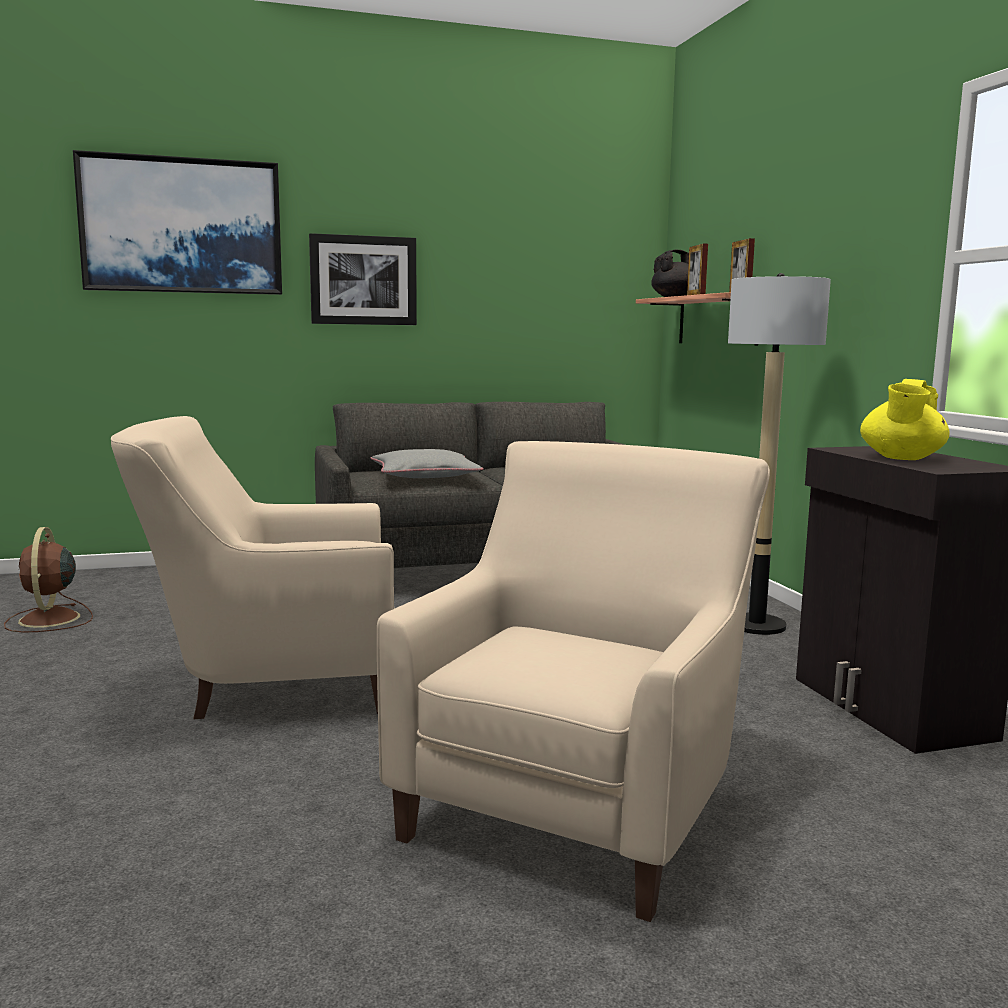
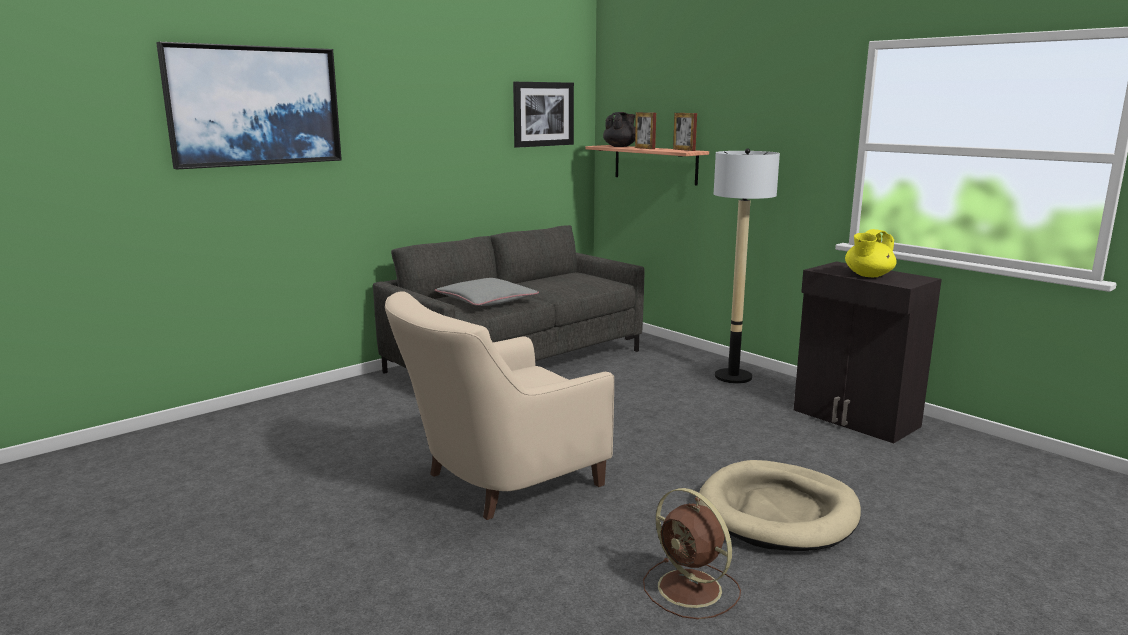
camera: 25 degrees left, 5 degrees up
(49, 620) = (239, 469): brown fan -> brown fan (692, 589)
(363, 280) = (398, 143): picture -> picture (543, 114)
(580, 801) = (778, 512): beige armchair -> beige dog bed
(901, 458) = (868, 275): yellow teapot -> yellow teapot turned 45 degrees clockwise

